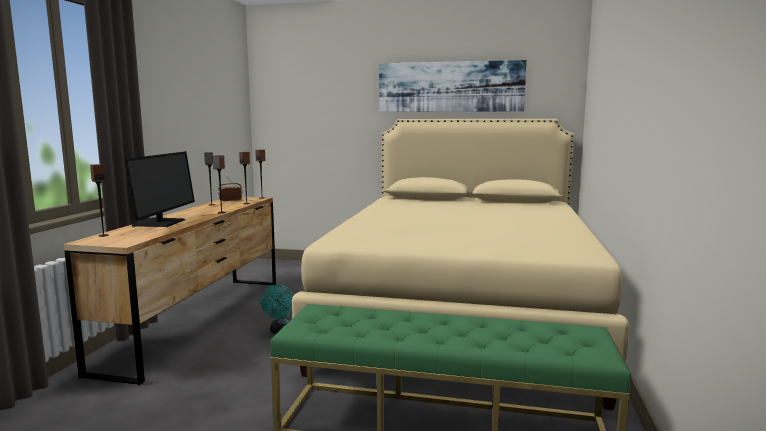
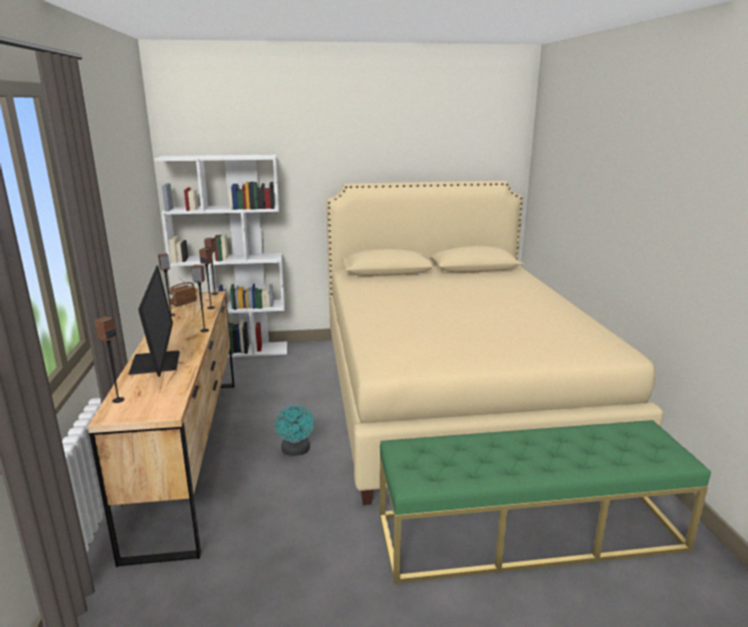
camera: 20 degrees left, 10 degrees up
(298, 264) = (236, 351): none -> white bookcase
(450, 86) = (398, 147): picture -> none

